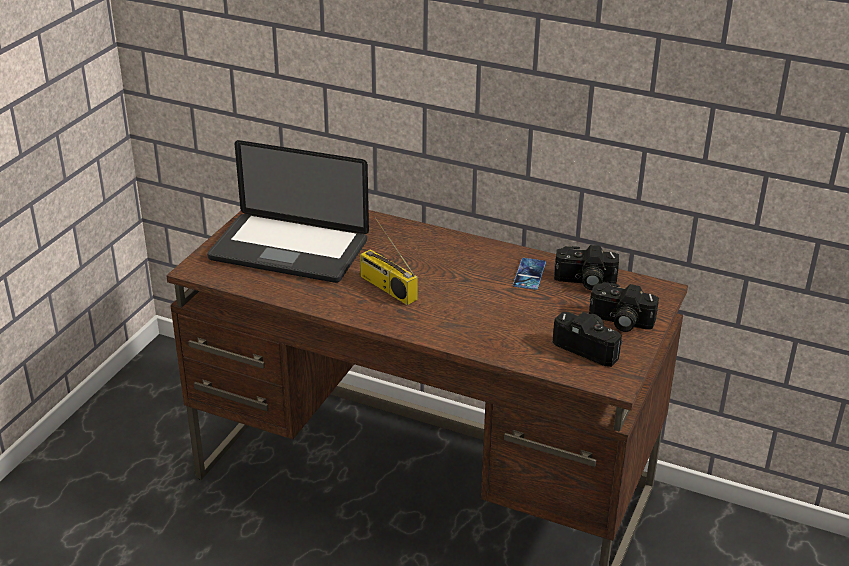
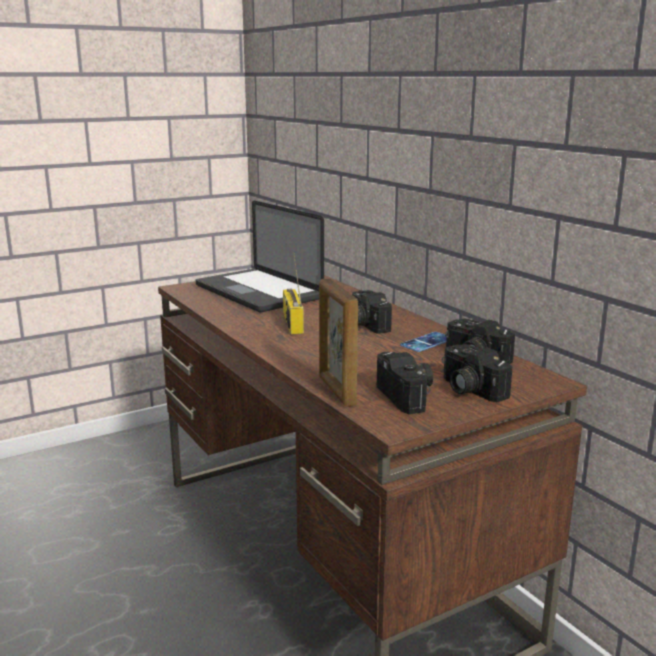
camera: 35 degrees right, 15 degrees down
(451, 267) = (364, 324): none -> camera
(534, 363) = (336, 391): none -> picture frame

